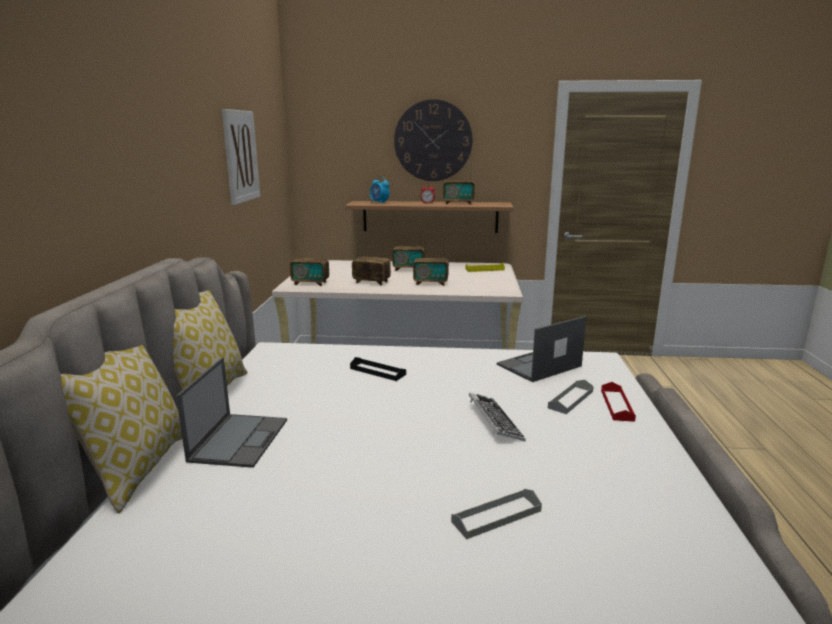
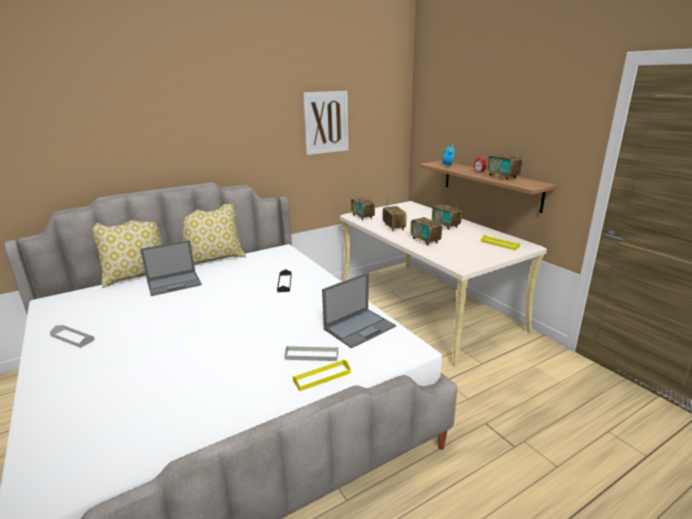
camera: 55 degrees right, 5 degrees up
(433, 141) = (499, 115): wall clock -> none
(494, 421) = (249, 337): keyboard -> none
(496, 516) = (136, 370): grey tray -> grey tray (72, 338)
(538, 366) = (360, 327): laptop -> laptop turned 120 degrees clockwise
(617, 405) = (322, 377): red tray -> yellow tray

